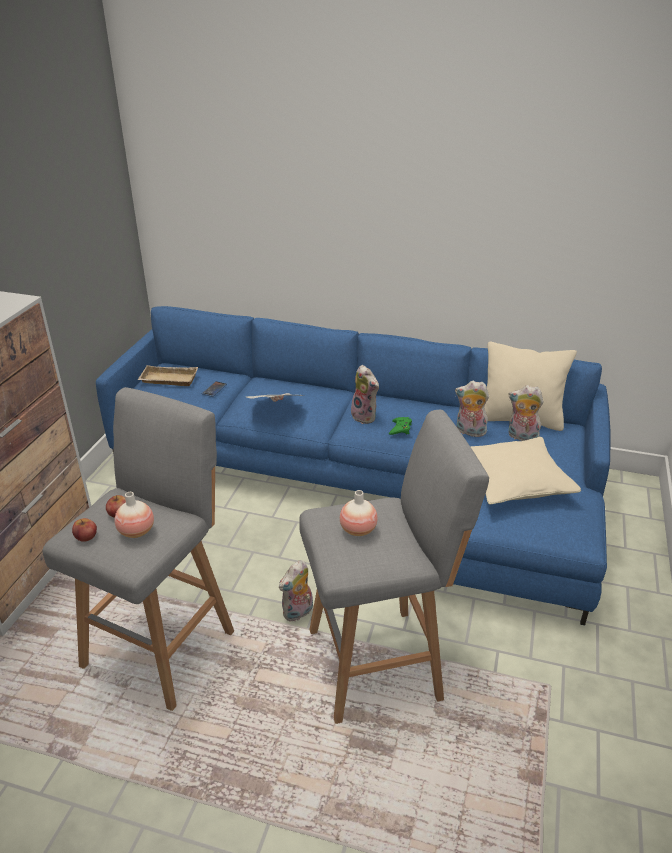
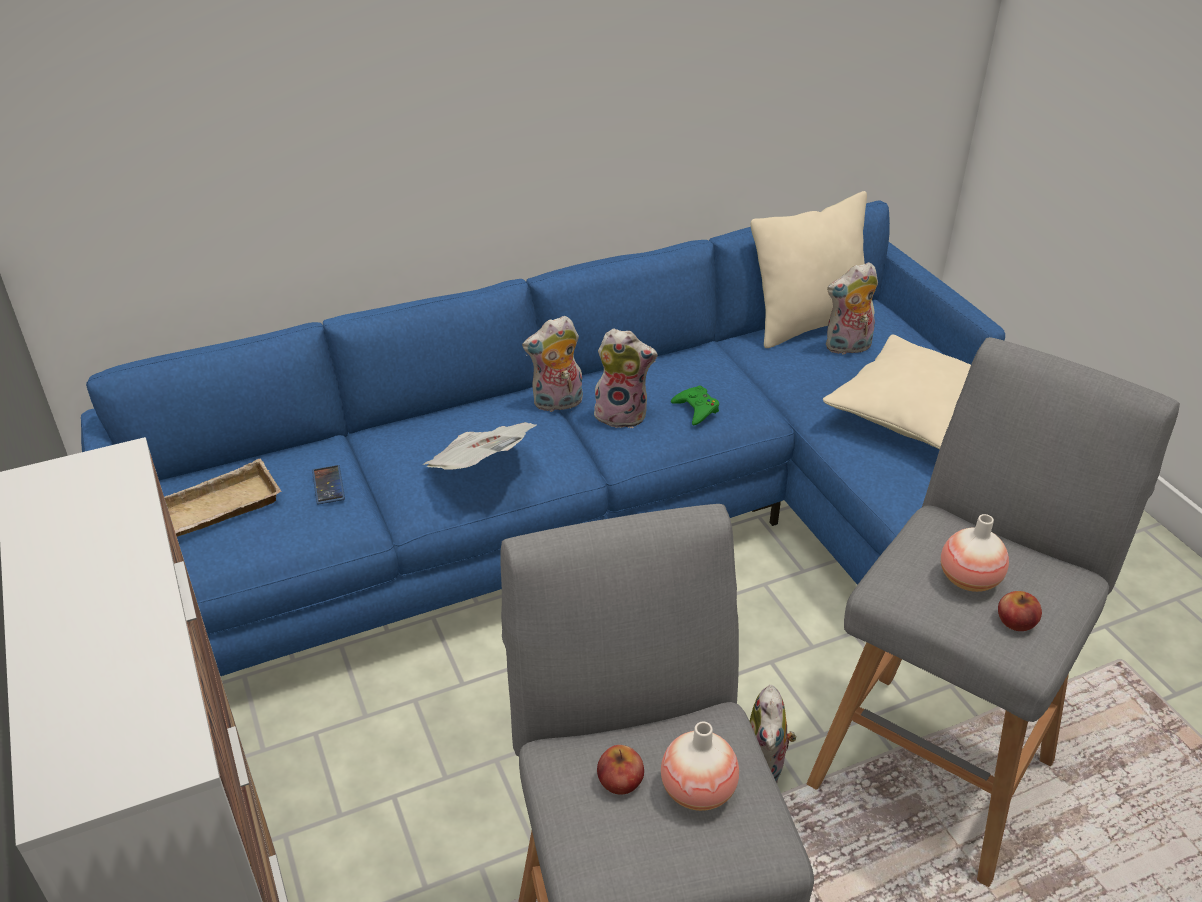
camera: 40 degrees left, 5 degrees up
(86, 536) = (631, 857): apple -> apple (1016, 621)
(469, 432) = (777, 371): plush toy -> plush toy (557, 404)

